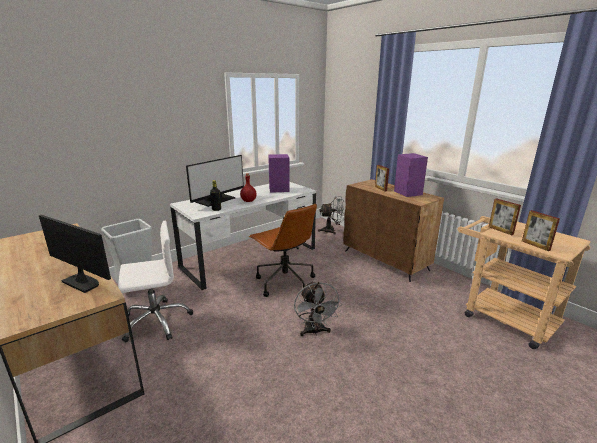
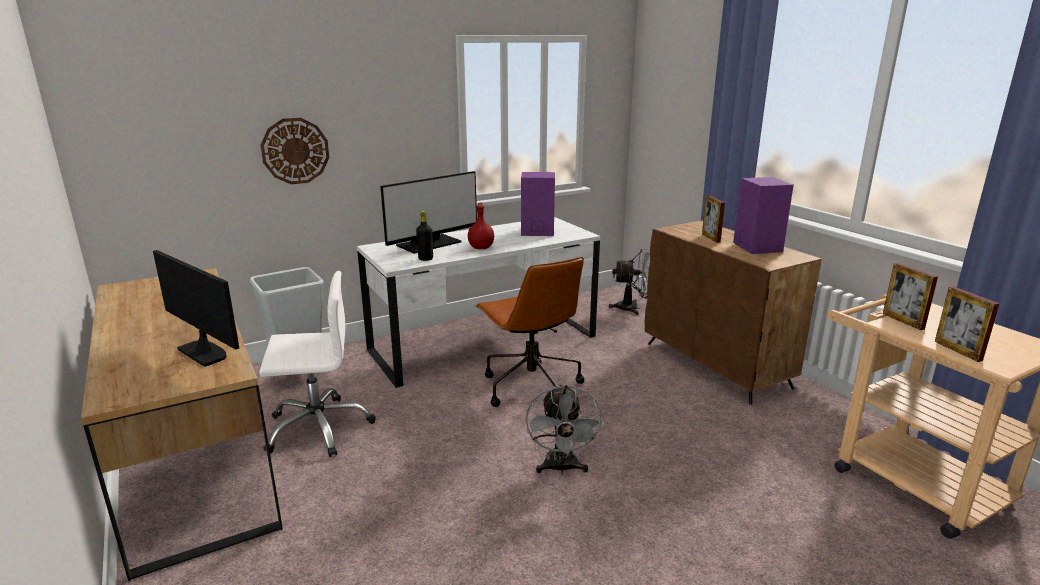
camera: 10 degrees right, 0 degrees up
(126, 145) = (295, 151): none -> wall clock

